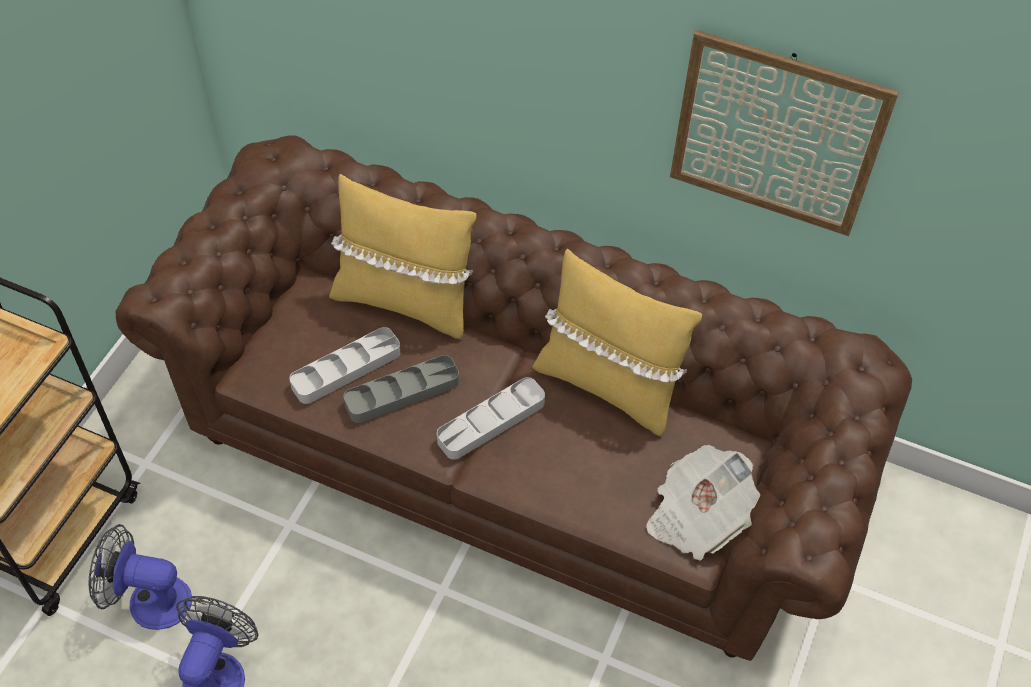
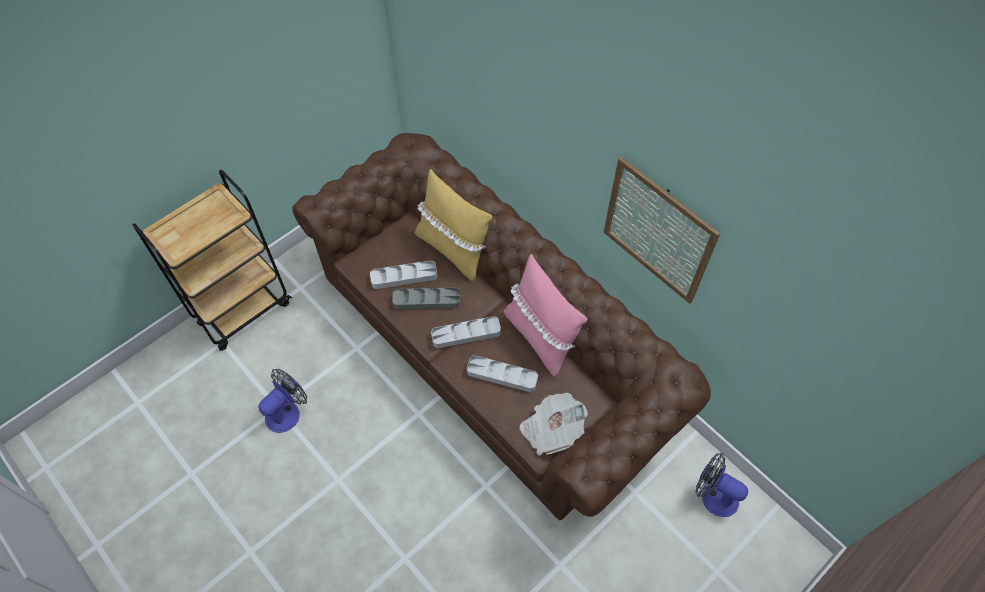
camera: 25 degrees right, 5 degrees up
(149, 600) = (270, 361): fan -> fan (713, 495)
(579, 463) = (502, 375): none -> grey tray
(608, 385) = (540, 337): yellow pillow -> pink pillow

